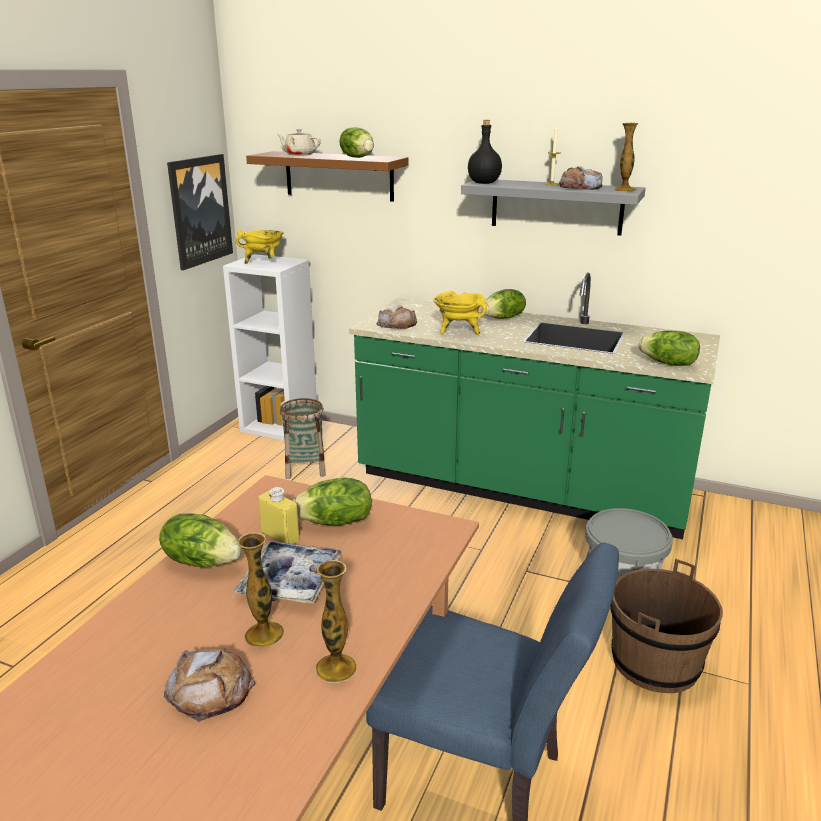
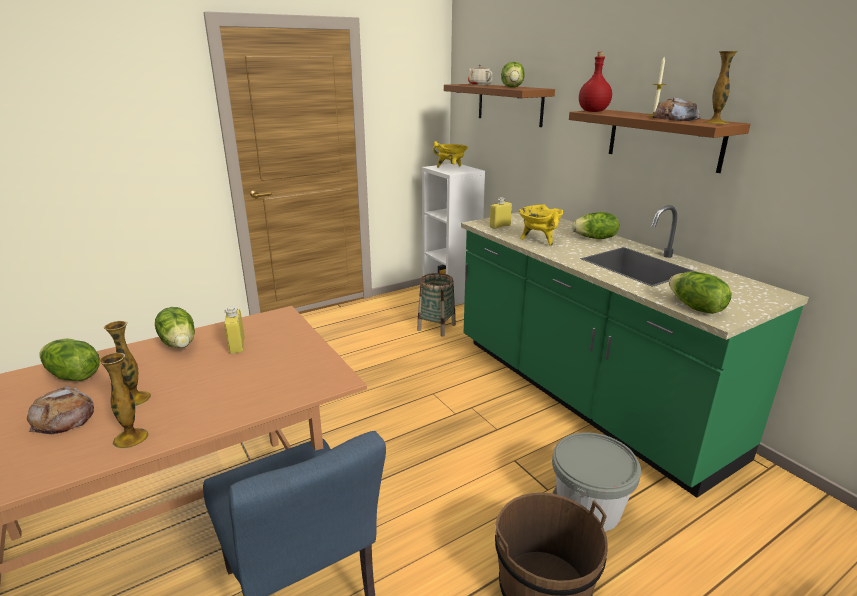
camera: 35 degrees right, 0 degrees up
(200, 210) = (415, 125): picture -> none
(290, 581) = (198, 374): tray -> none
(335, 522) = (280, 348): lettuce -> lettuce (73, 376)
(397, 324) = (500, 226): bread -> yellow bottle
(484, 183) = (593, 111): black bottle -> red bottle
(556, 206) = (664, 139): grey shelf -> brown shelf

